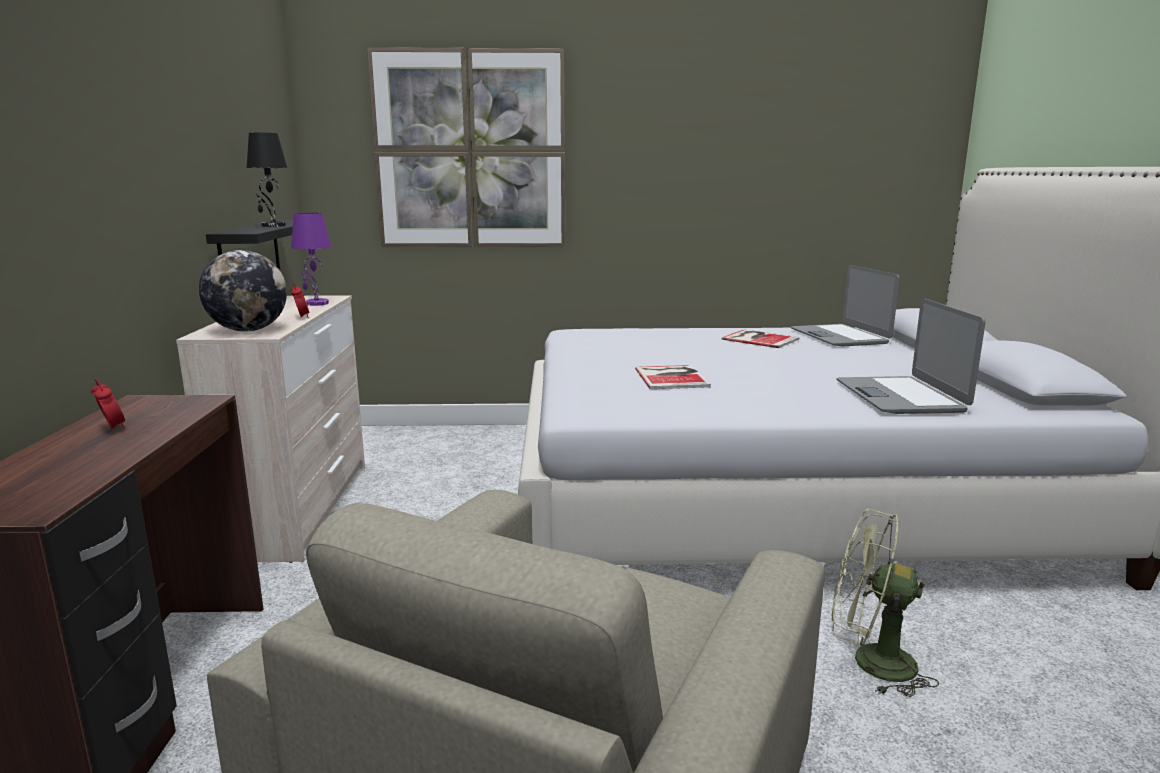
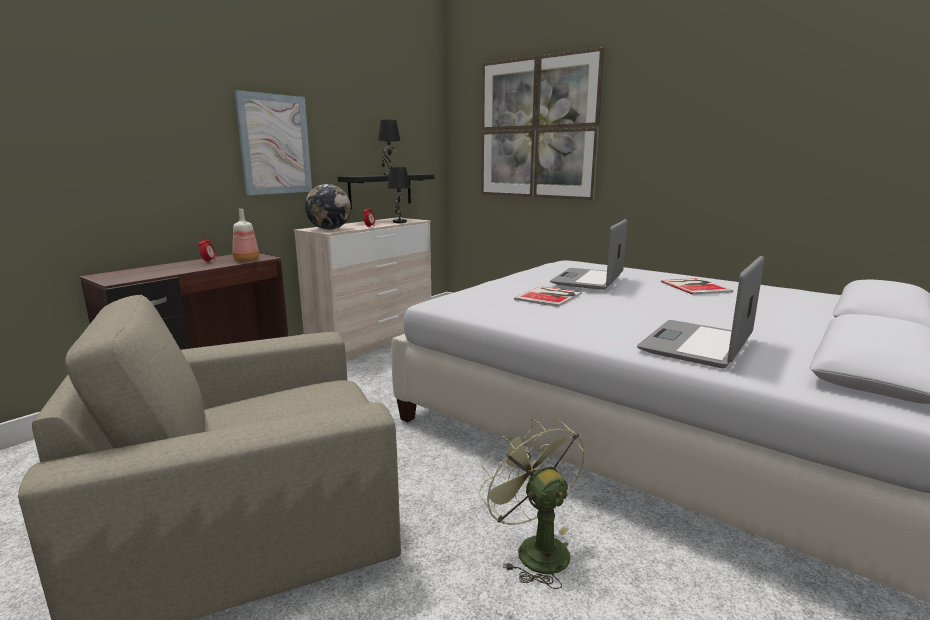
camera: 40 degrees right, 0 degrees up
(130, 181) = (275, 144): none -> picture
(183, 411) = (245, 260): none -> bottle
(316, 303) = (399, 222): purple table lamp -> black table lamp
(839, 336) = (785, 297): laptop -> laptop (588, 280)

